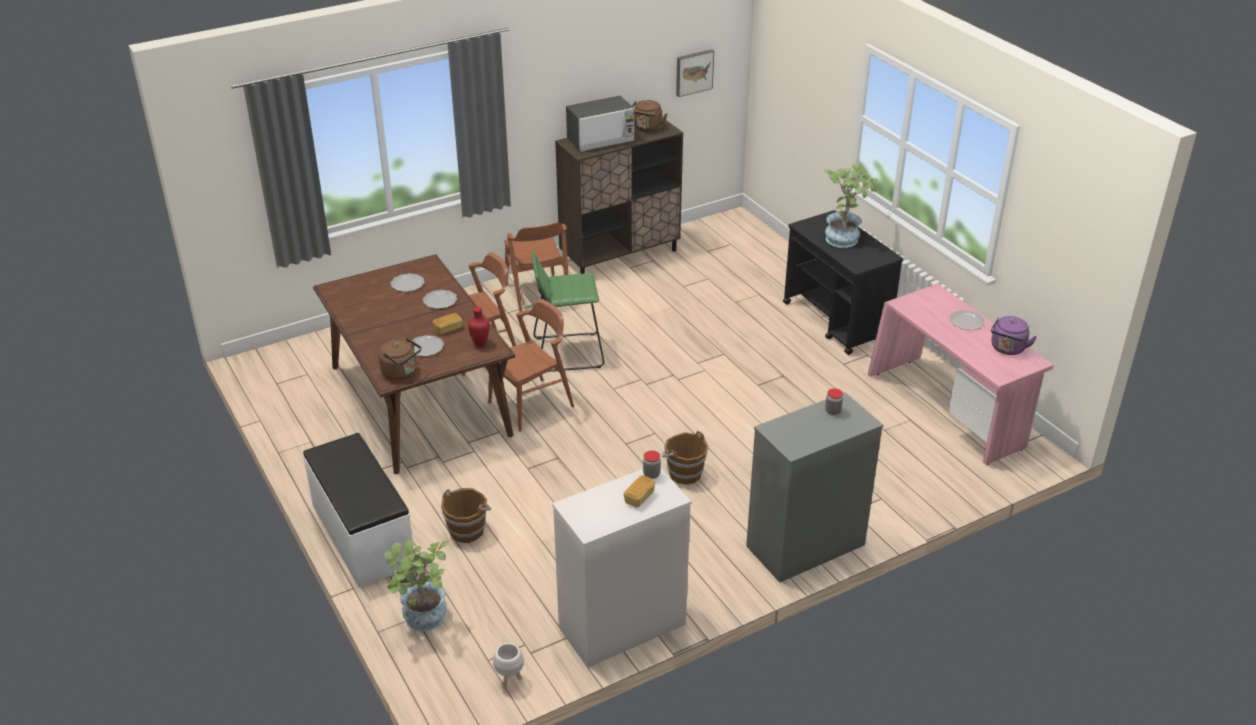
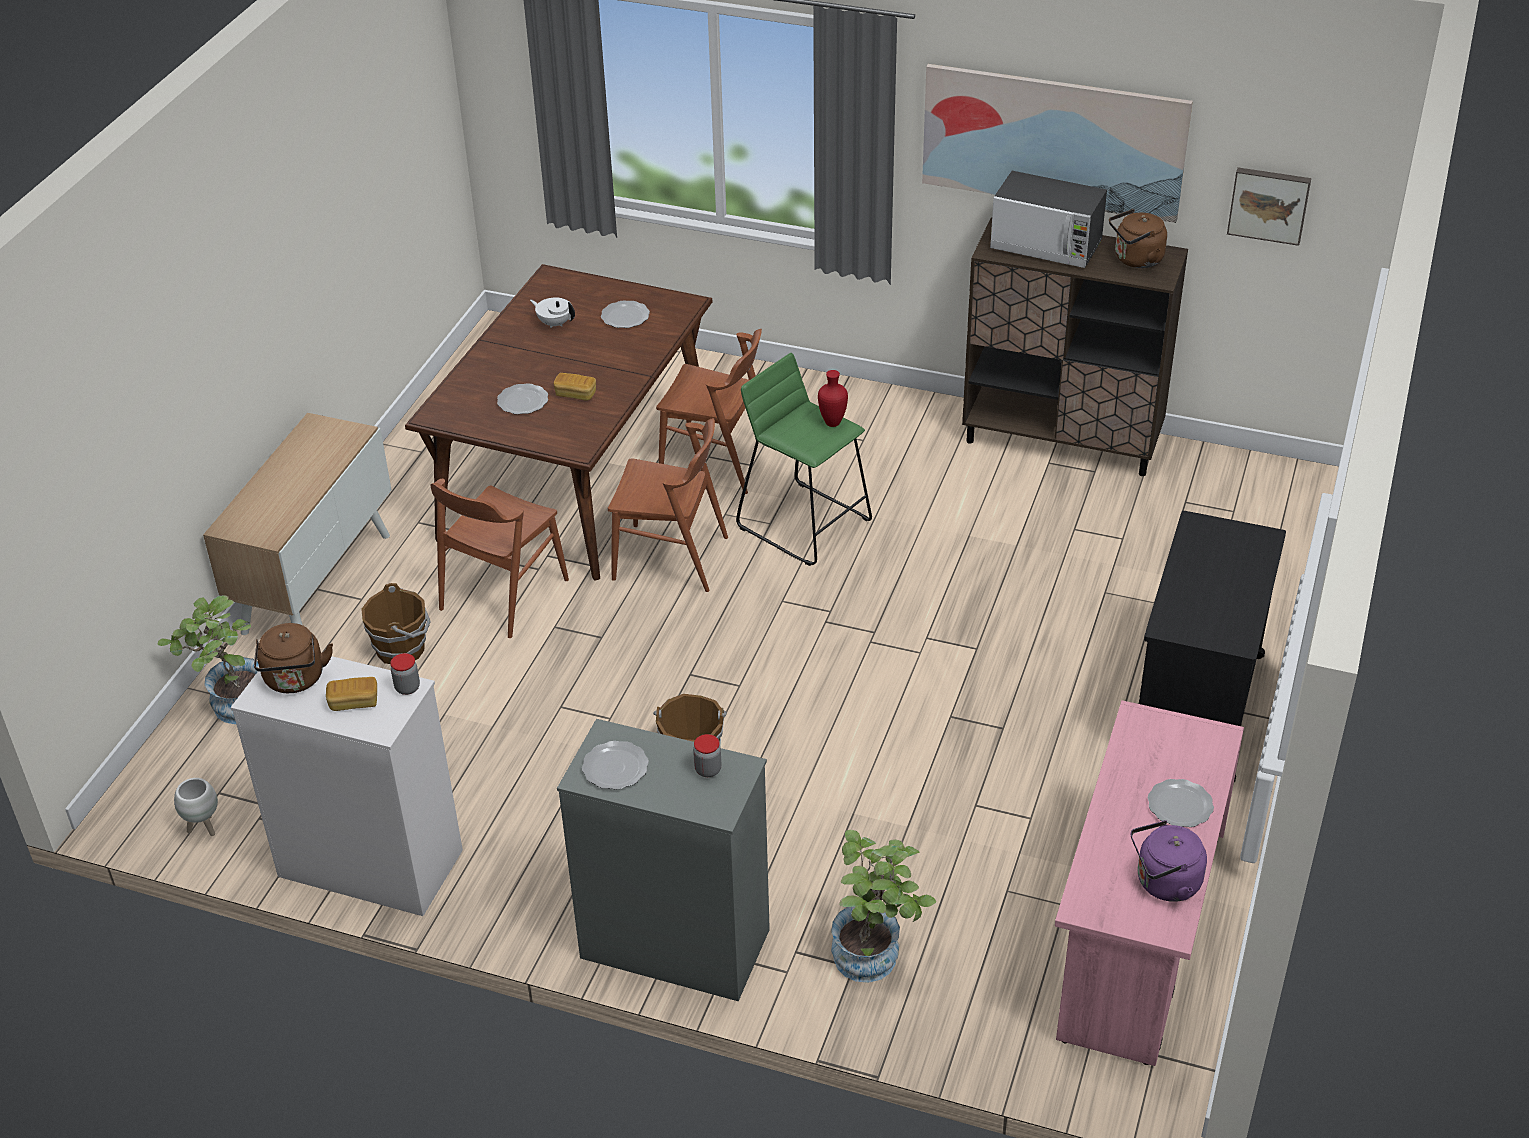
camera: 50 degrees right, 5 degrees up
(362, 535) = (316, 582): white bench -> cabinet
(375, 306) = (555, 323): none -> white teapot
(401, 372) = (457, 414): brown kettle -> brown kettle (295, 680)
(440, 301) = (622, 356): plate -> plate (614, 768)
(479, 344) = (574, 432): red vase -> red vase (831, 423)
(537, 294) = (885, 429): brown chair -> brown chair (503, 594)
(583, 80) = (1053, 142): none -> picture
(845, 237) = (1226, 577): potted plant -> potted plant (875, 958)

